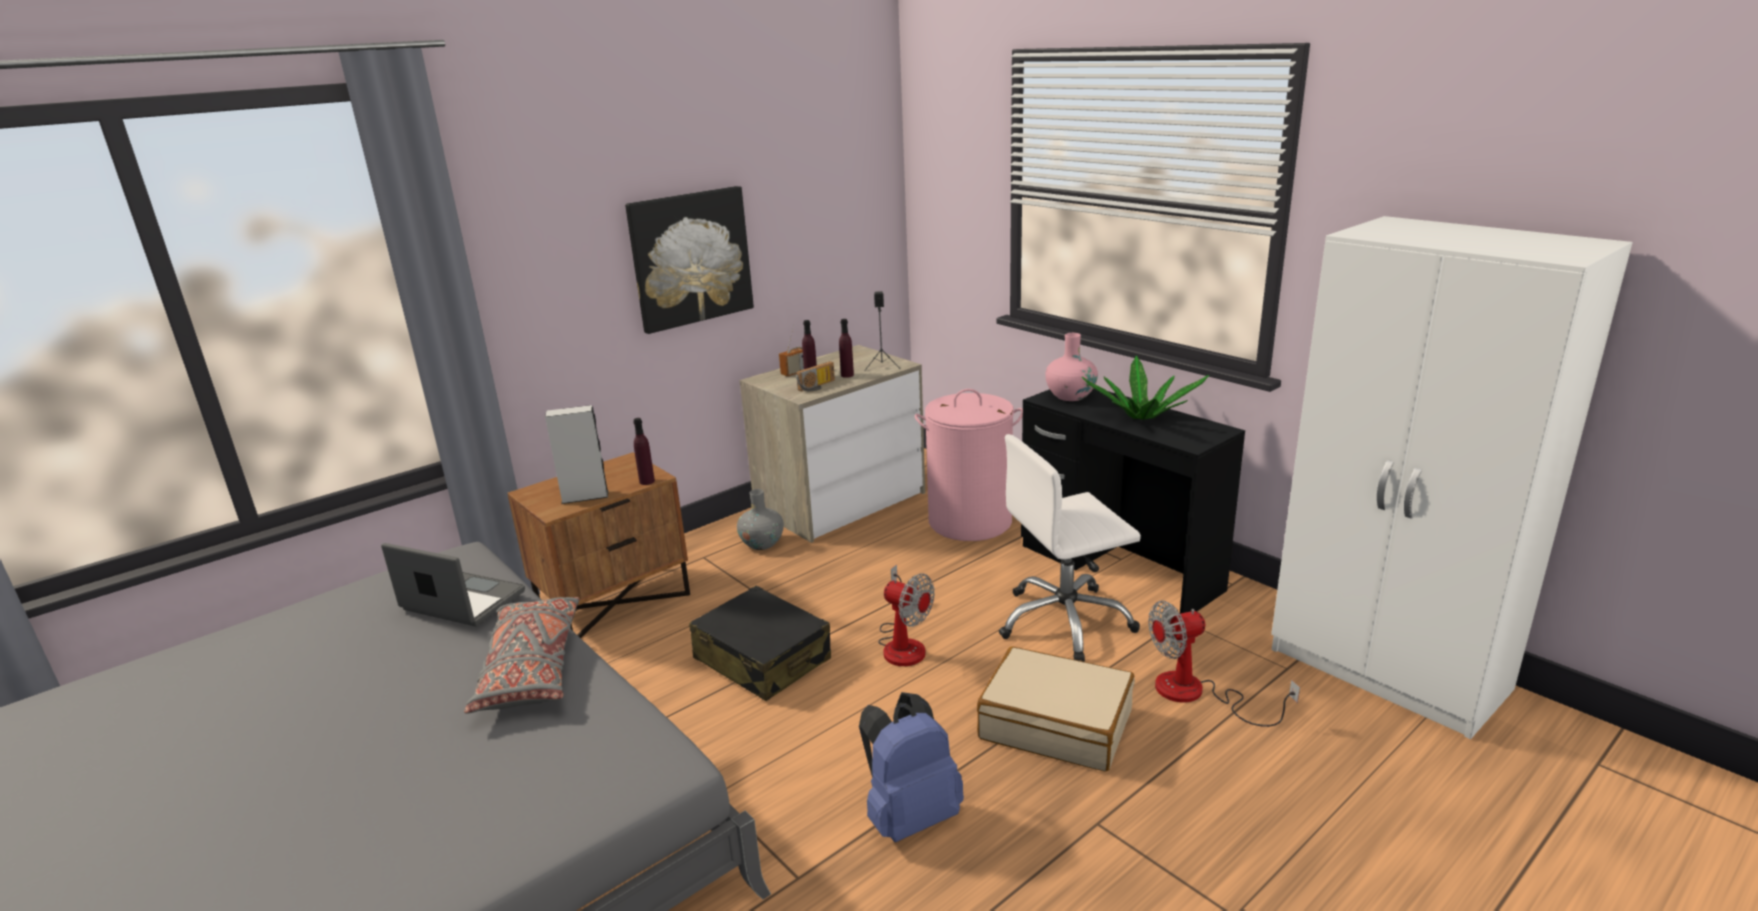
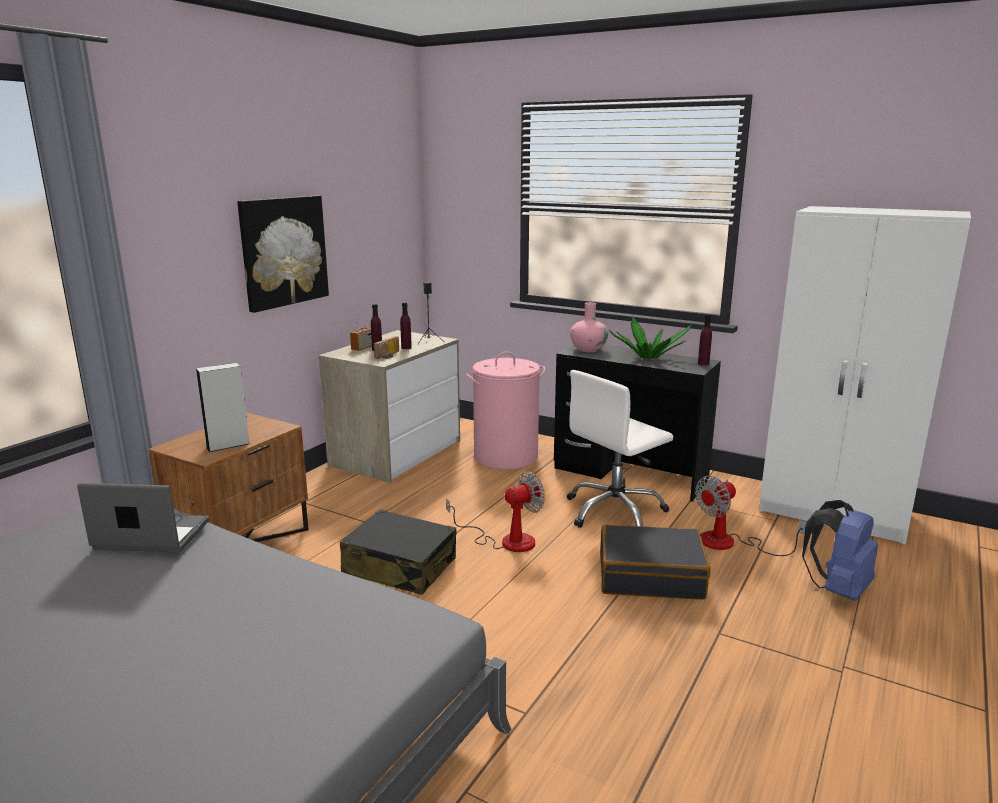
camera: 20 degrees left, 5 degrees down
(532, 668) = (255, 576): grey pillow -> none
(647, 481) = (277, 430): purple bottle -> purple bottle (703, 364)
(762, 543) = (349, 487): grey vase -> none
(903, 644) = (506, 541): fan -> fan turned 45 degrees counterclockwise
(910, 816) = (585, 653): blue backpack -> blue backpack (837, 589)
(1056, 724) = (650, 576): beige suitcase -> black suitcase

